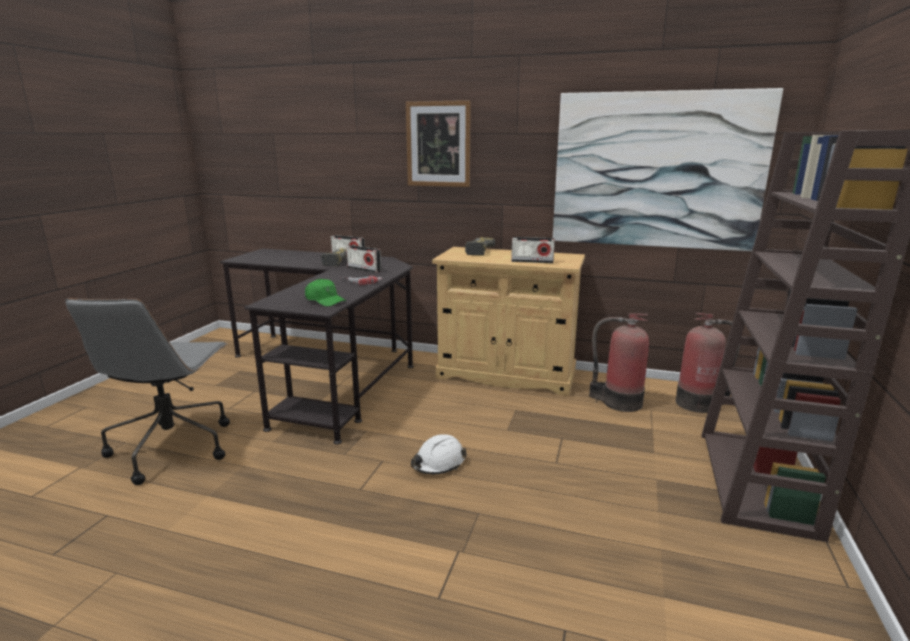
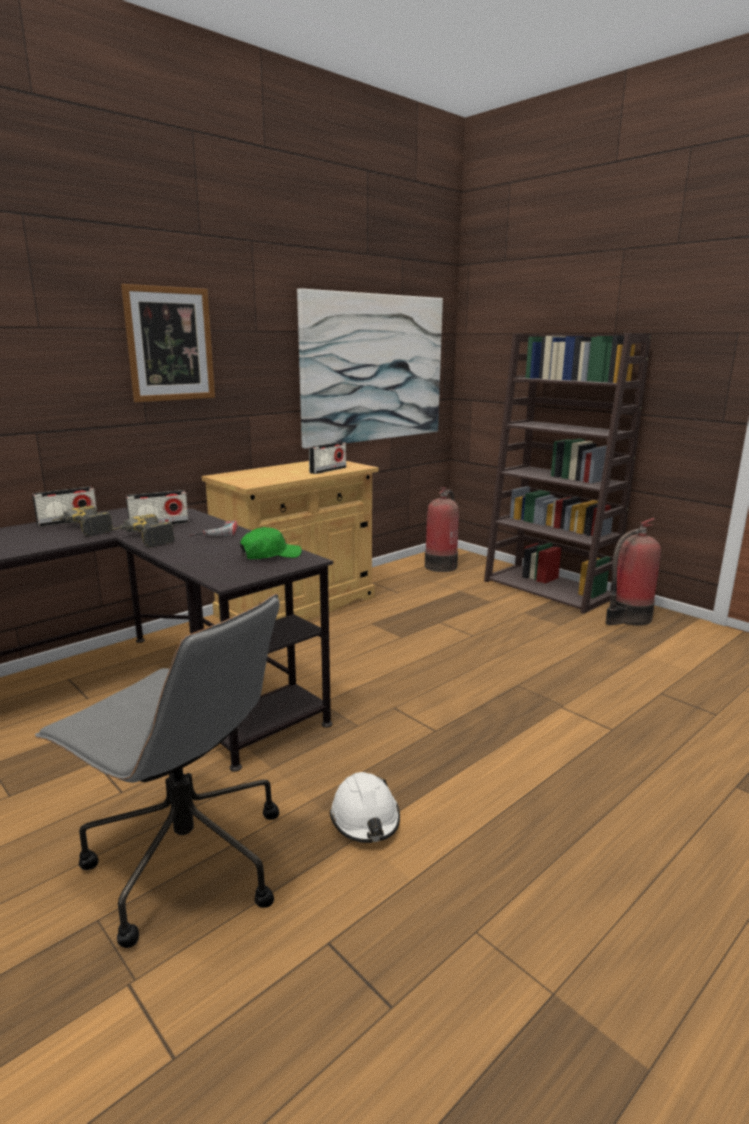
camera: 60 degrees left, 0 degrees up
(438, 463) = (427, 681): white hard hat -> white hard hat (365, 819)
(476, 251) = (247, 474): power drill -> power drill (143, 540)
(619, 402) = (408, 585): fire extinguisher -> fire extinguisher (628, 618)

